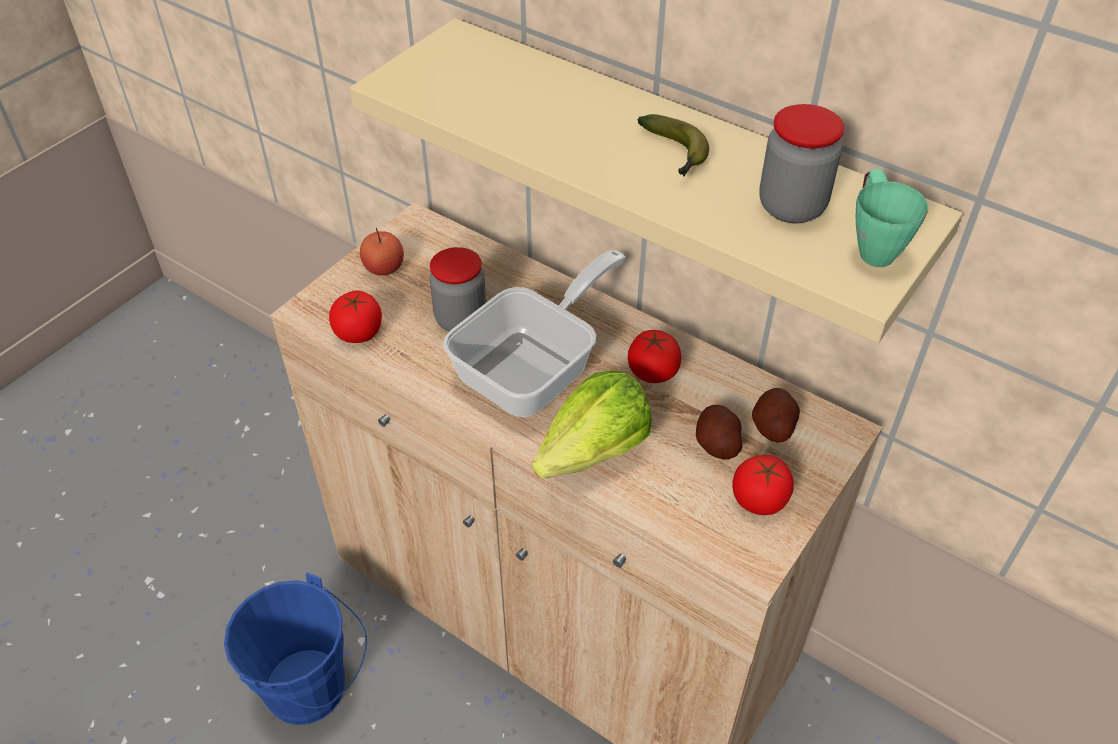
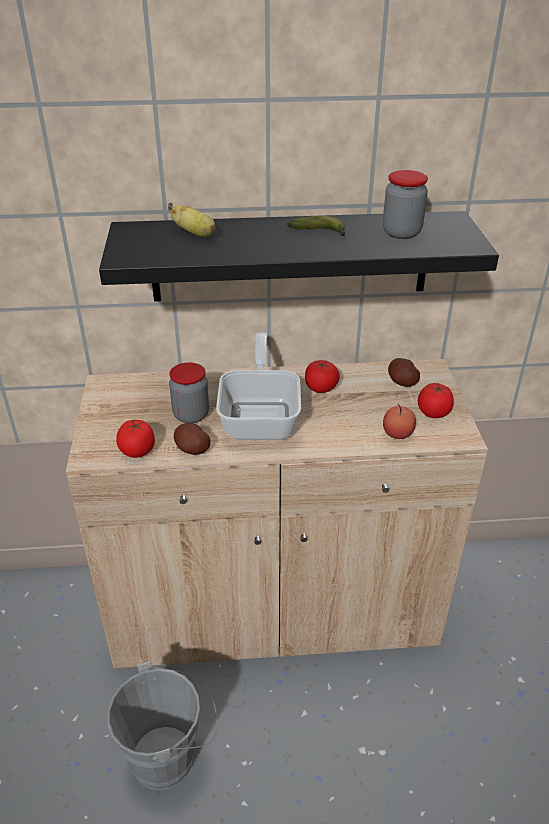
camera: 40 degrees left, 10 degrees down
(314, 691) = (170, 756): blue bucket -> grey bucket
(384, 268) = (111, 413): apple -> apple (397, 434)
(519, 81) = (196, 234): none -> banana
(594, 452) = (338, 435): lettuce -> none
(675, 163) = (290, 257): beige shelf -> black shelf
(717, 444) = (388, 401): potato -> potato (192, 449)
(872, 245) = (453, 233): green mug -> none

